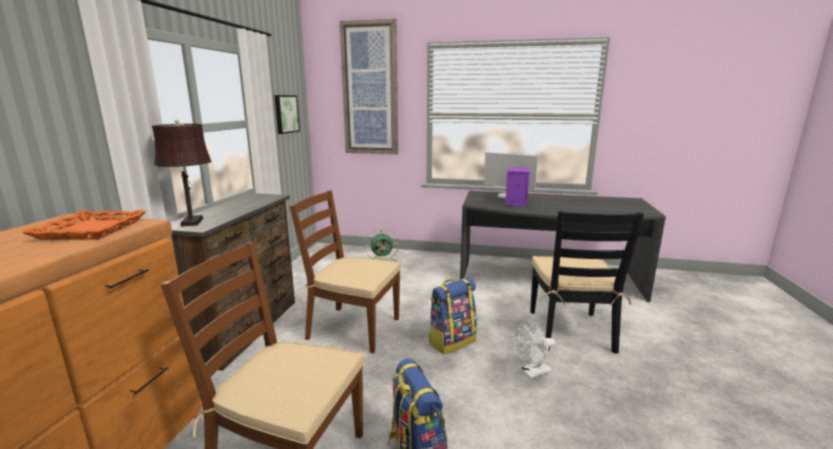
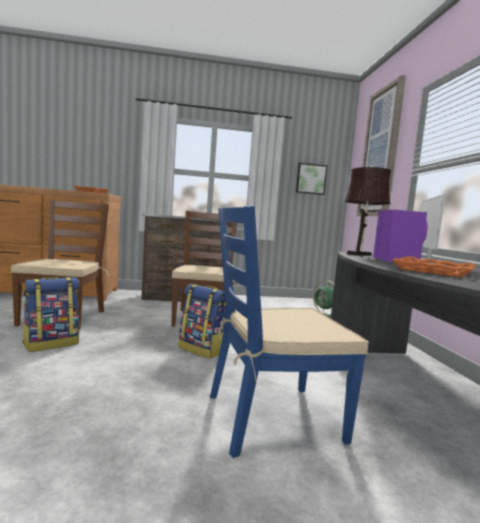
camera: 70 degrees right, 10 degrees down
(193, 221) = (161, 214): brown table lamp -> brown table lamp (360, 254)
(532, 373) = (159, 386): white fan -> none
(569, 208) = (434, 271): none -> orange tray
(570, 331) = (272, 417): black chair -> blue chair

